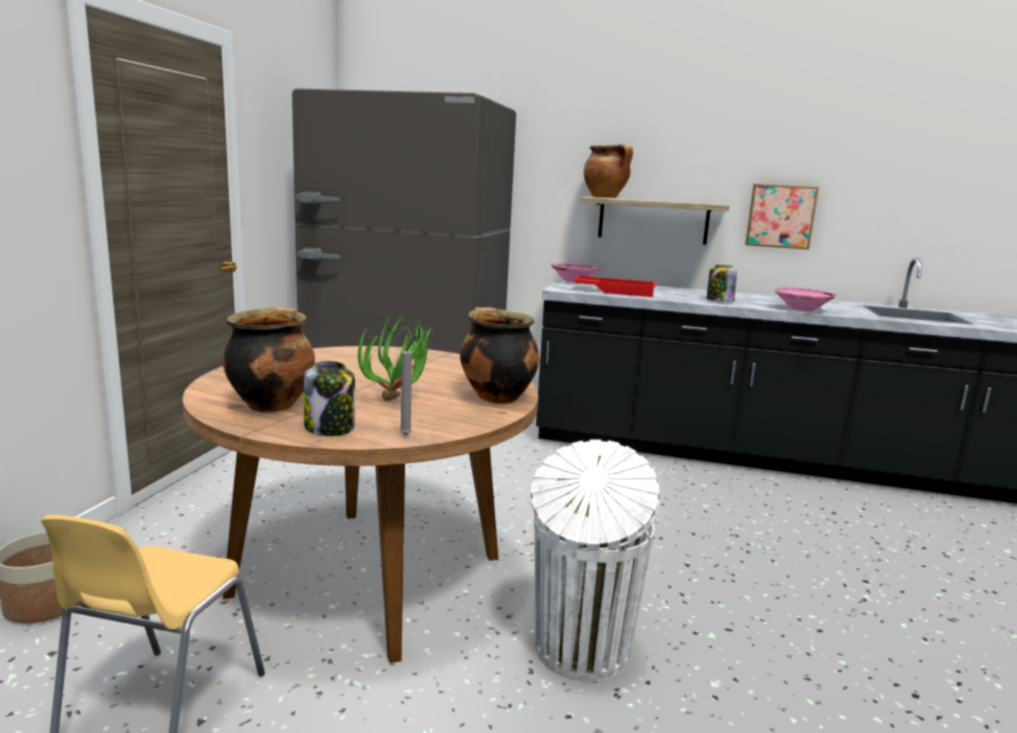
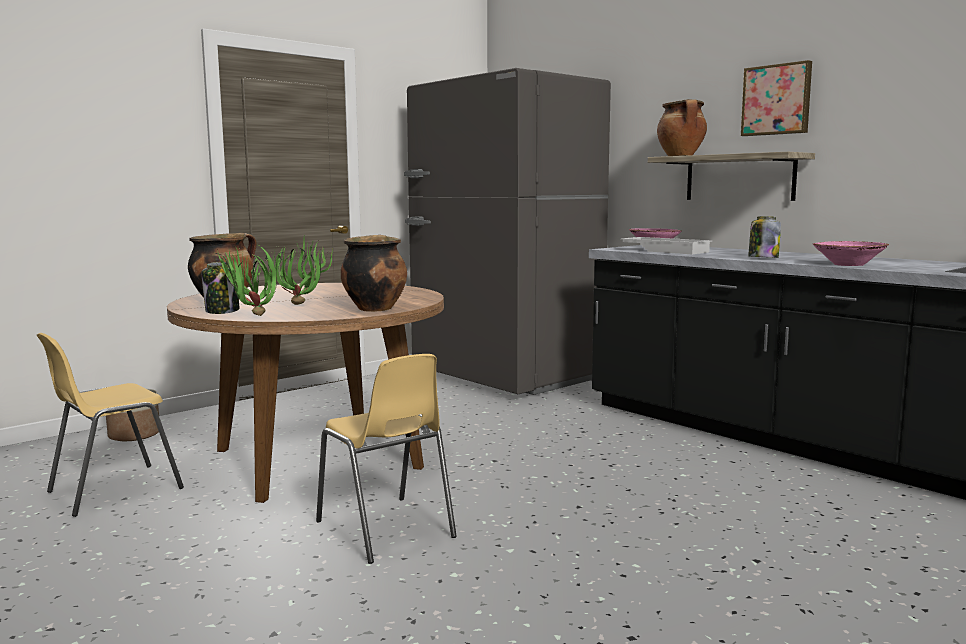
camera: 35 degrees right, 5 degrees down
(405, 436) = (252, 317): grey candle -> potted plant
(581, 651) = (386, 530): white trash can -> yellow chair
(615, 291) = (666, 251): red tray -> white tray
(780, 216) = (877, 161): picture -> picture (777, 100)

